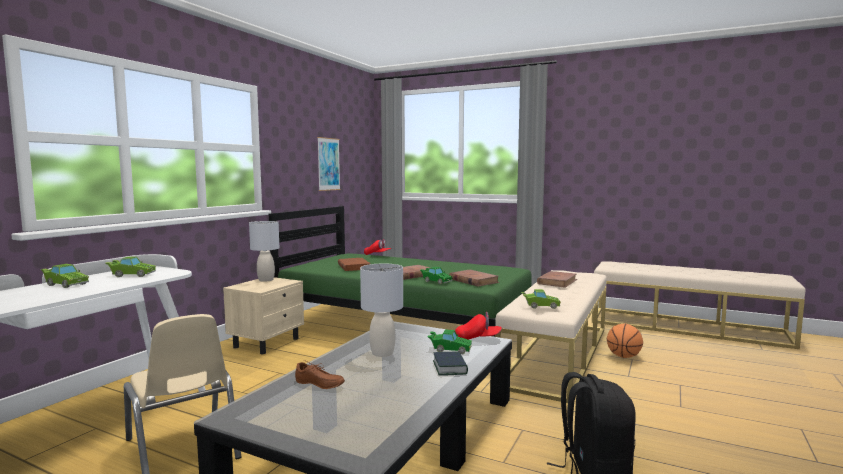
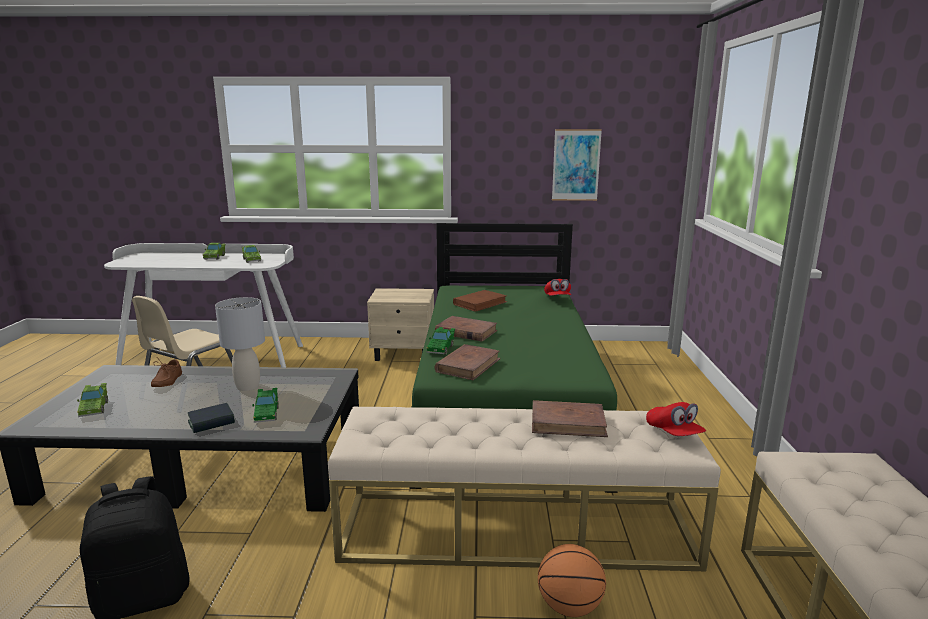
camera: 65 degrees right, 10 degrees up
(265, 280) = (417, 292): grey table lamp -> none
(478, 339) = (311, 421): red cap -> red cap (674, 433)
(540, 306) = (389, 425): green toy car -> green toy car (94, 408)

